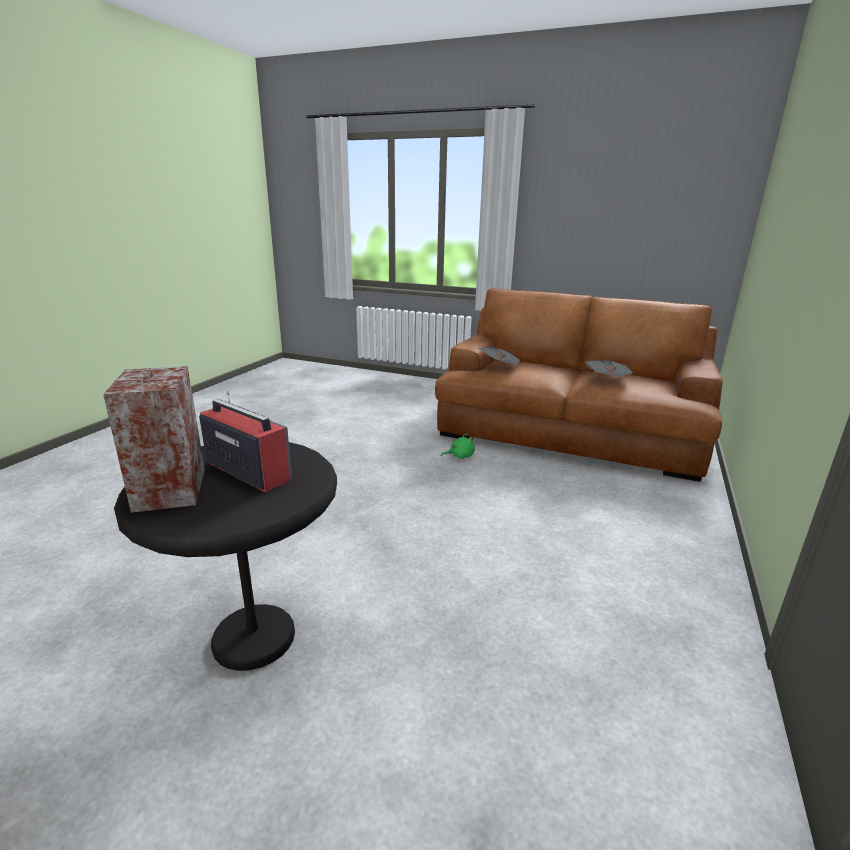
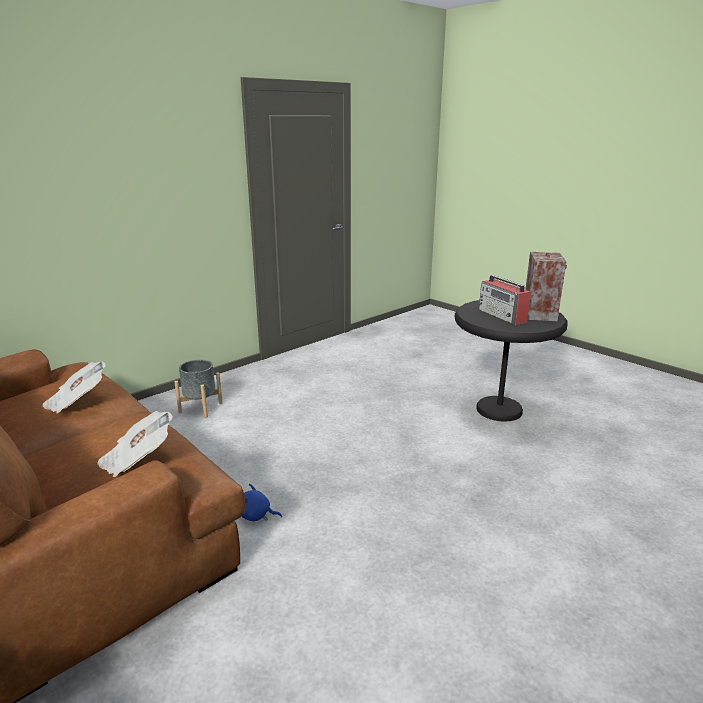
camera: 155 degrees left, 0 degrees up
(460, 456) = (256, 515): green plush toy -> blue plush toy
(653, 525) = (201, 407): none -> grey planter

